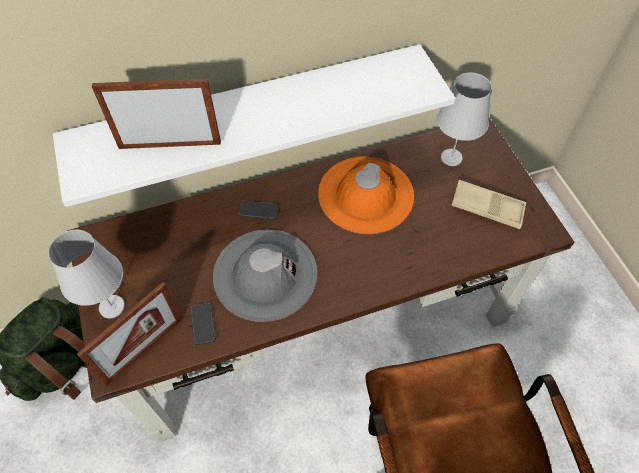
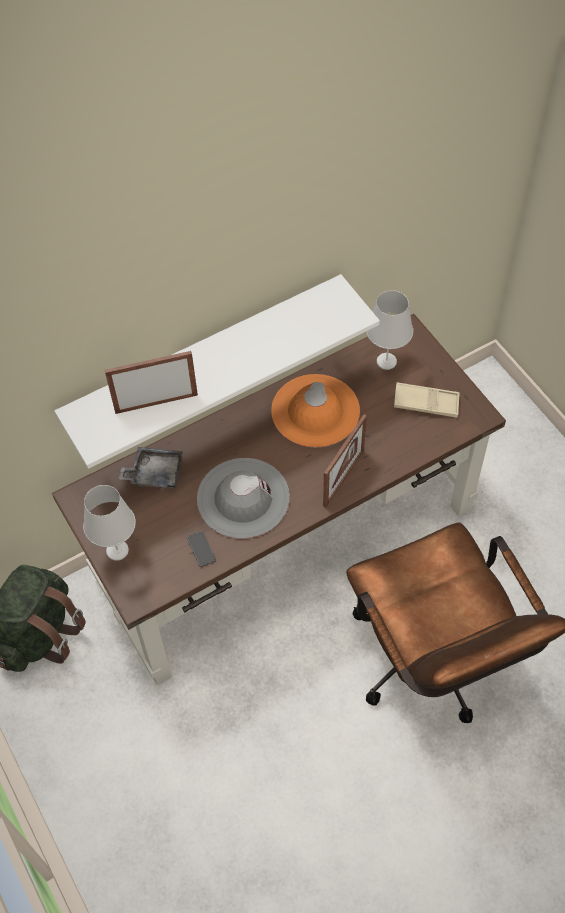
camera: 10 degrees left, 0 degrees up
(144, 350) = (158, 579): picture frame -> picture frame (343, 478)
(179, 229) = (155, 473): none -> grey tray
(259, 210) = (222, 443): phone -> none

